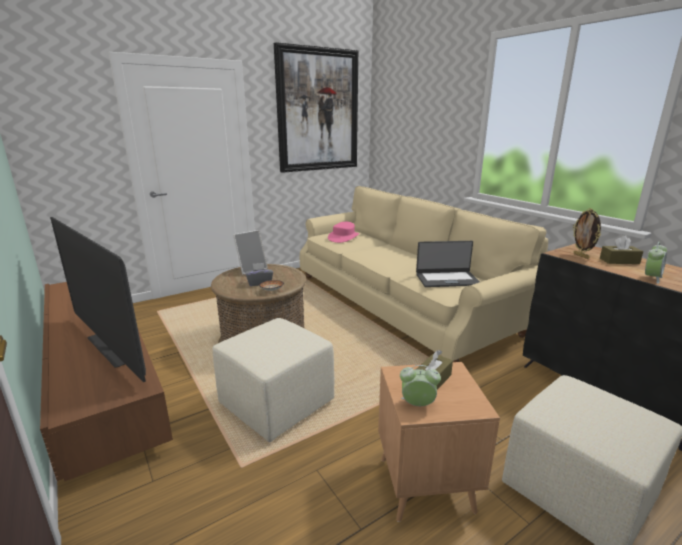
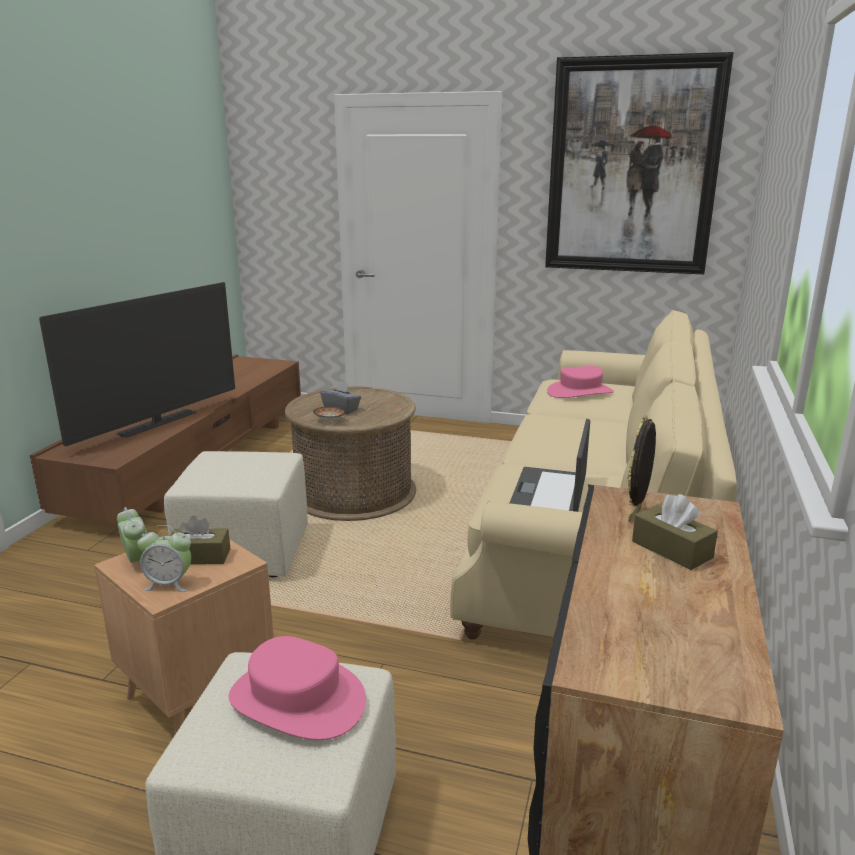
camera: 50 degrees right, 0 degrees up
(109, 349) = (158, 423): television -> television turned 150 degrees counterclockwise
(251, 269) = (370, 393): picture frame -> none
(447, 279) = (550, 494): laptop -> laptop turned 60 degrees clockwise
(590, 405) = (296, 700): none -> pink hat
(651, 278) = (605, 587): alarm clock -> alarm clock (169, 584)

